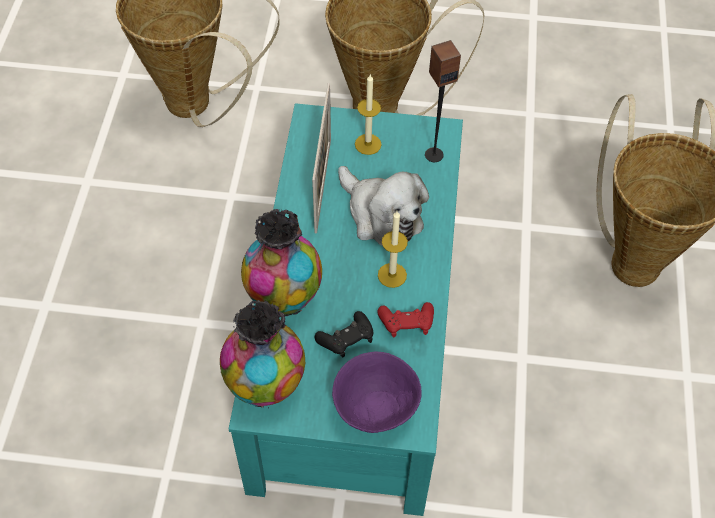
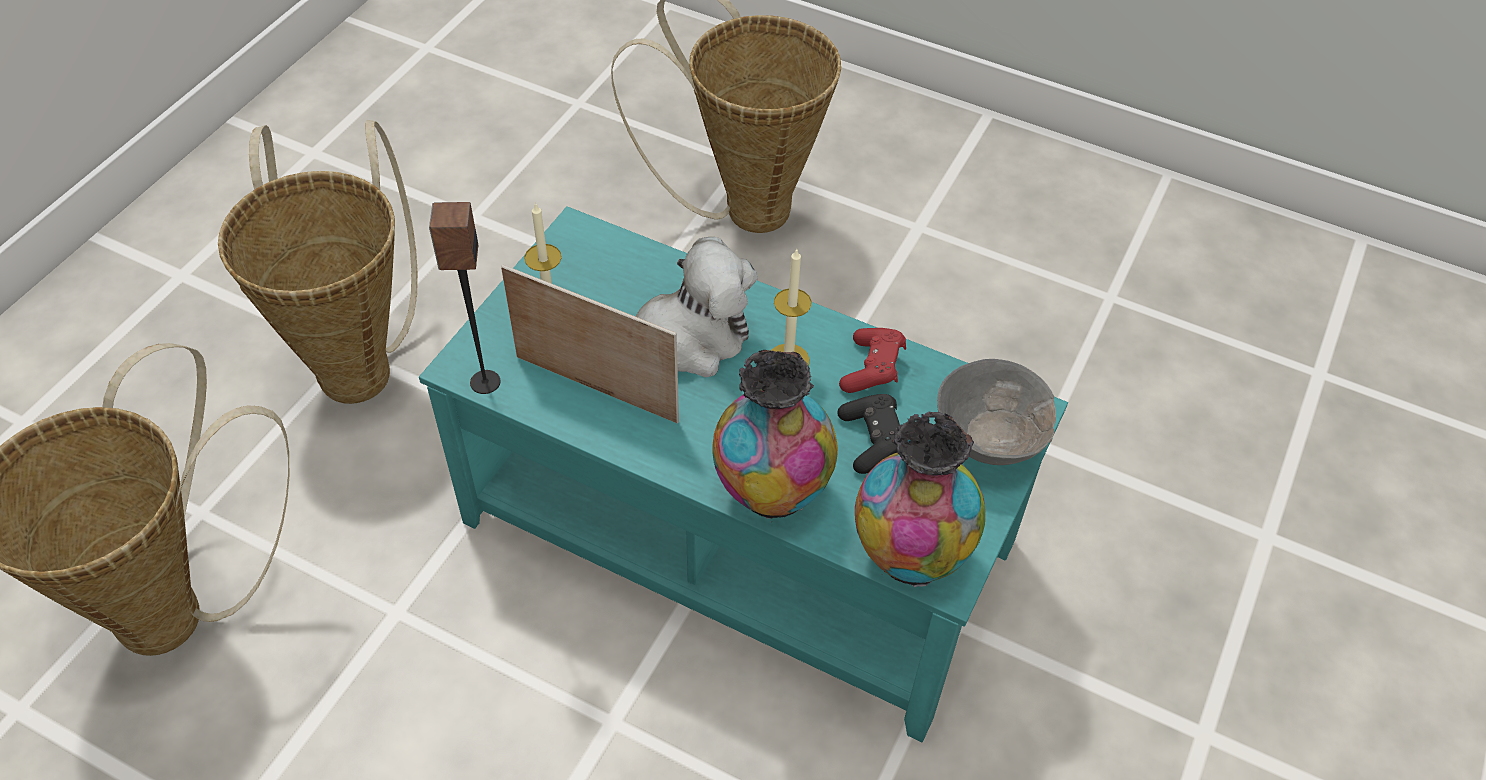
camera: 70 degrees left, 5 degrees down
(375, 409) = (989, 442): purple bowl -> grey bowl
(434, 154) = (610, 253): speaker -> speaker (484, 382)

